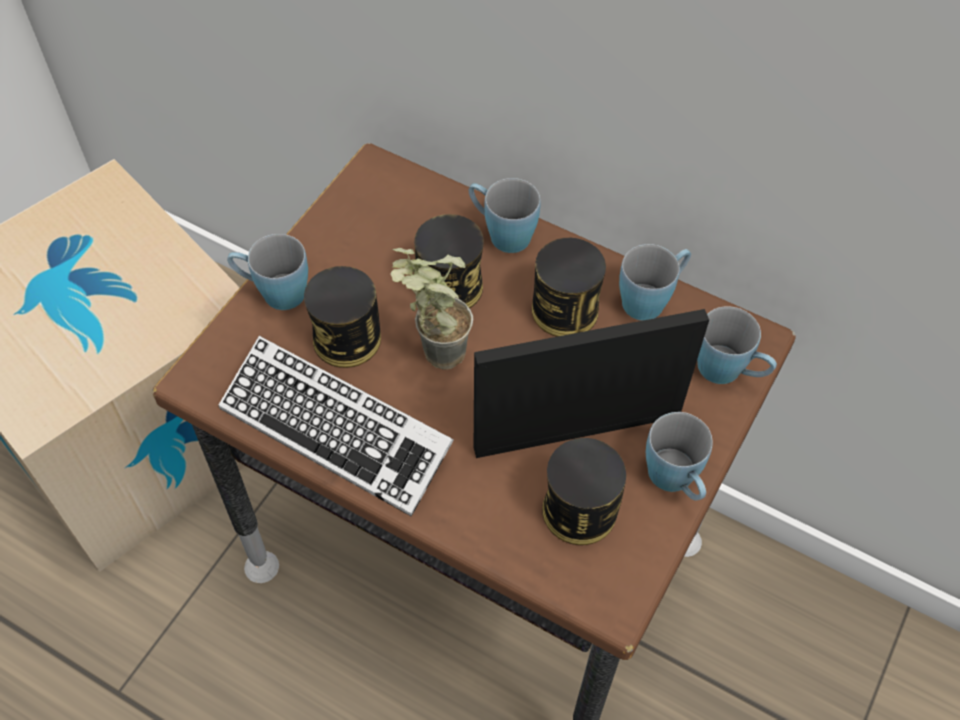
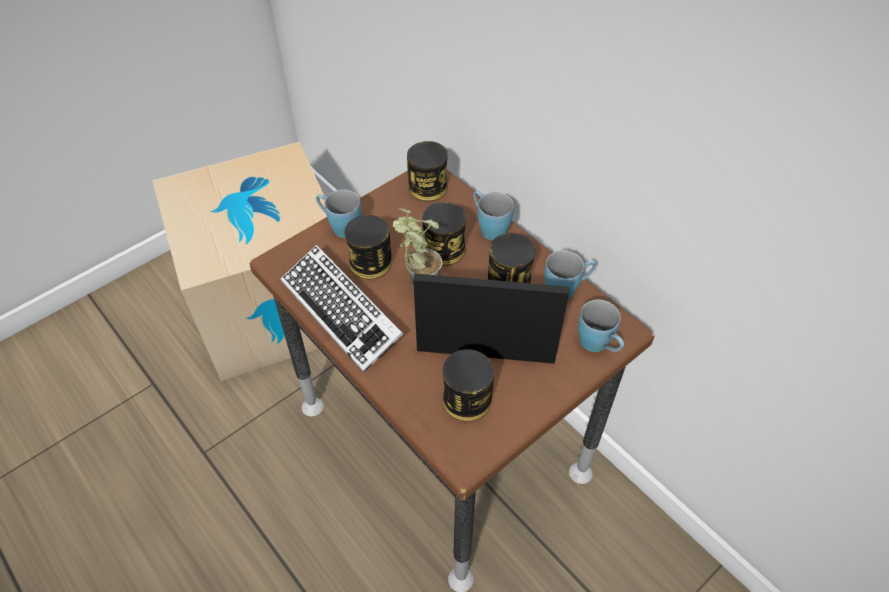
camera: 20 degrees right, 5 degrees down
(383, 193) = (428, 187): none -> can
(676, 482) = (535, 401): blue mug -> none

